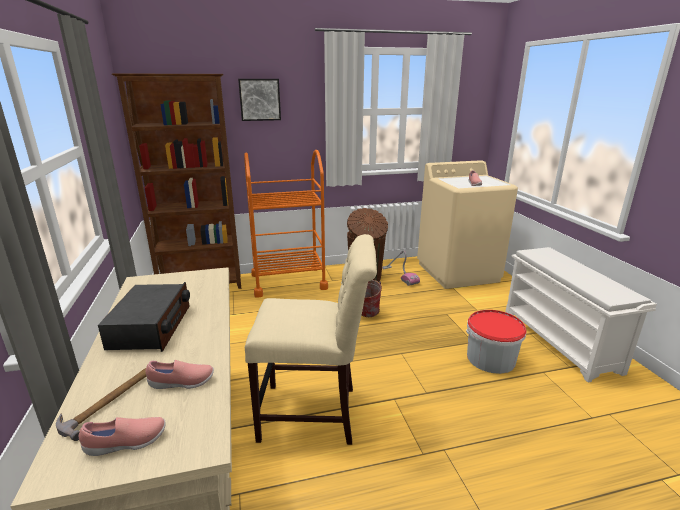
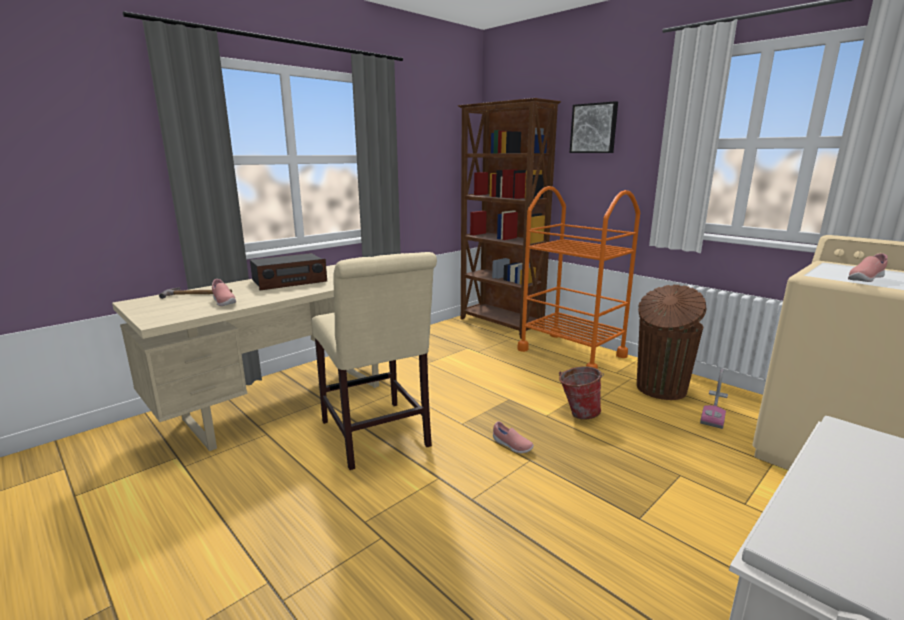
camera: 60 degrees right, 5 degrees down
(126, 443) = (159, 307): pink shoe -> pink shoe (511, 446)
(491, 358) = (618, 546): bucket -> none

